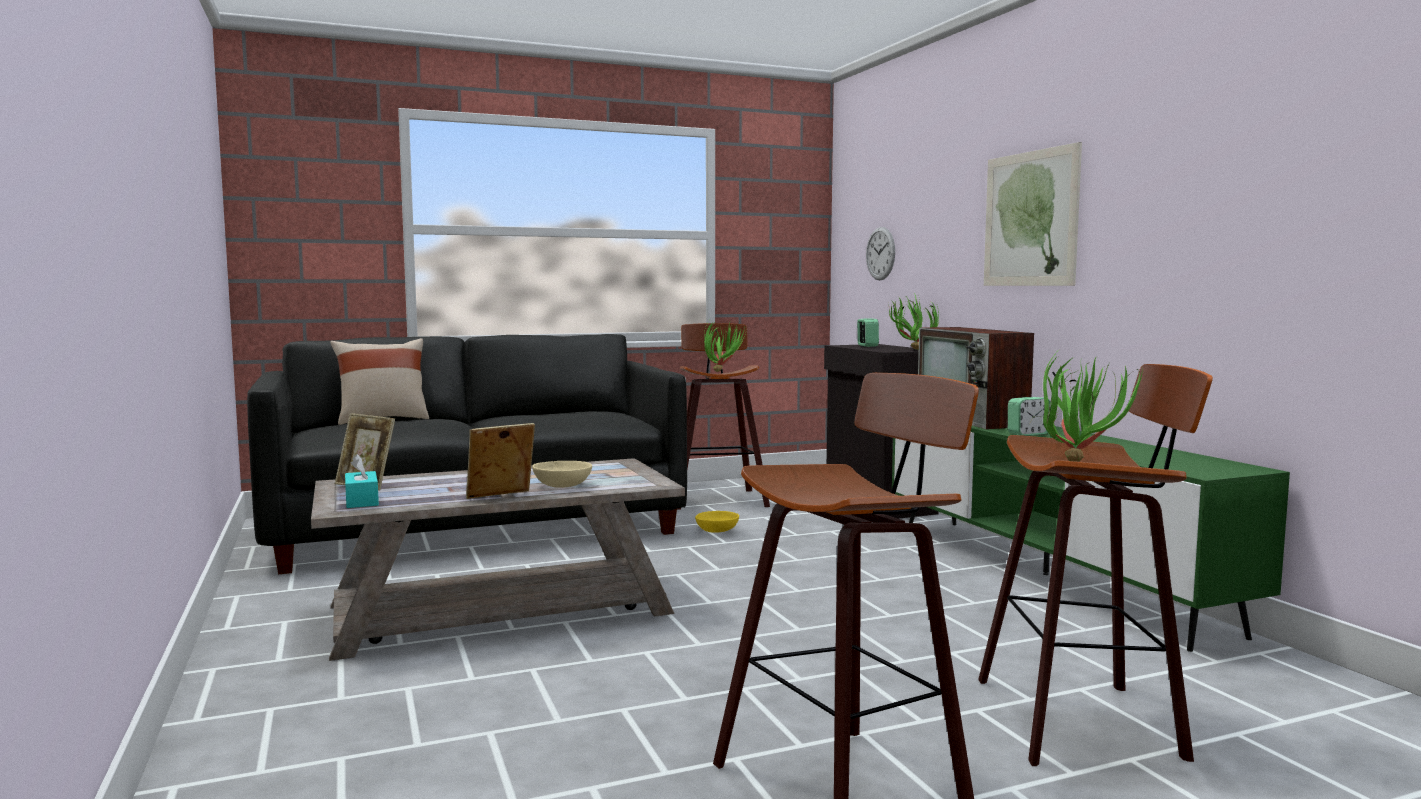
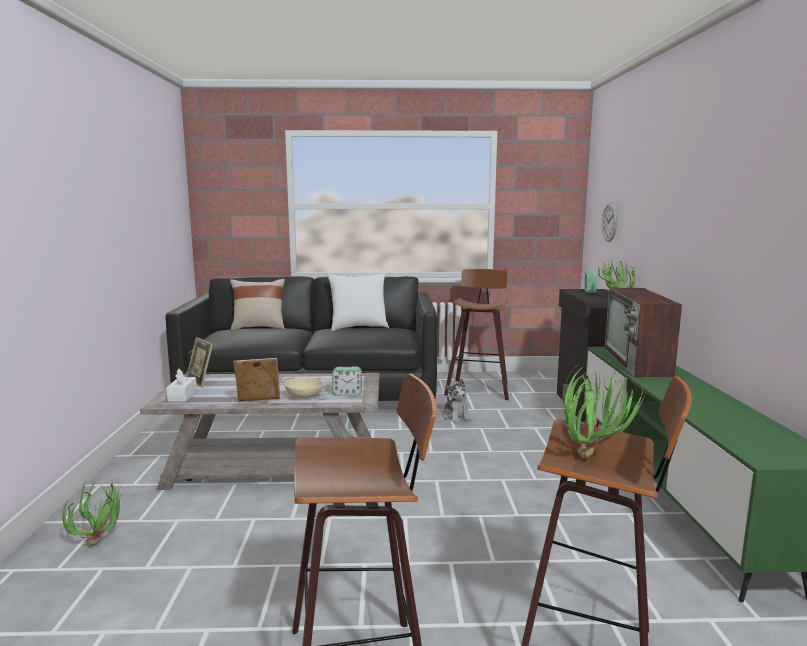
camera: 20 degrees right, 5 degrees up
(362, 500) = (182, 396): turquoise tissue box -> white tissue box
(547, 412) = (358, 328): none -> white pillow
(717, 531) = (456, 417): yellow bowl -> plush toy
(722, 371) = (486, 303): potted plant -> potted plant (102, 543)
(1028, 434) = (662, 386): alarm clock -> alarm clock (347, 393)
(1030, 219) = (696, 209): picture -> none

